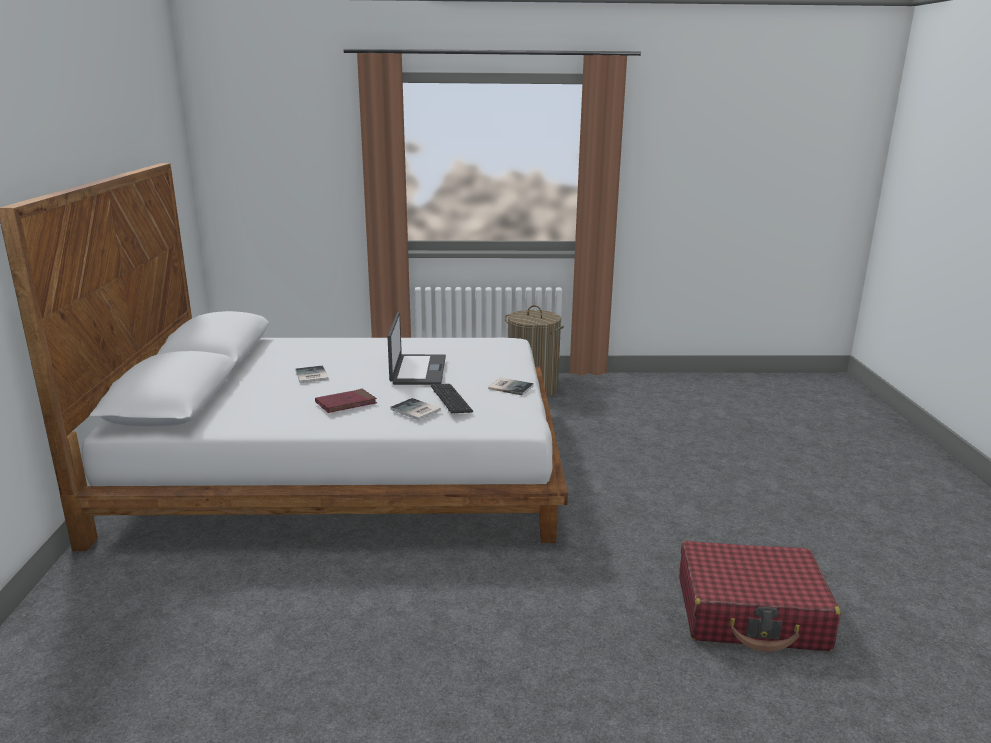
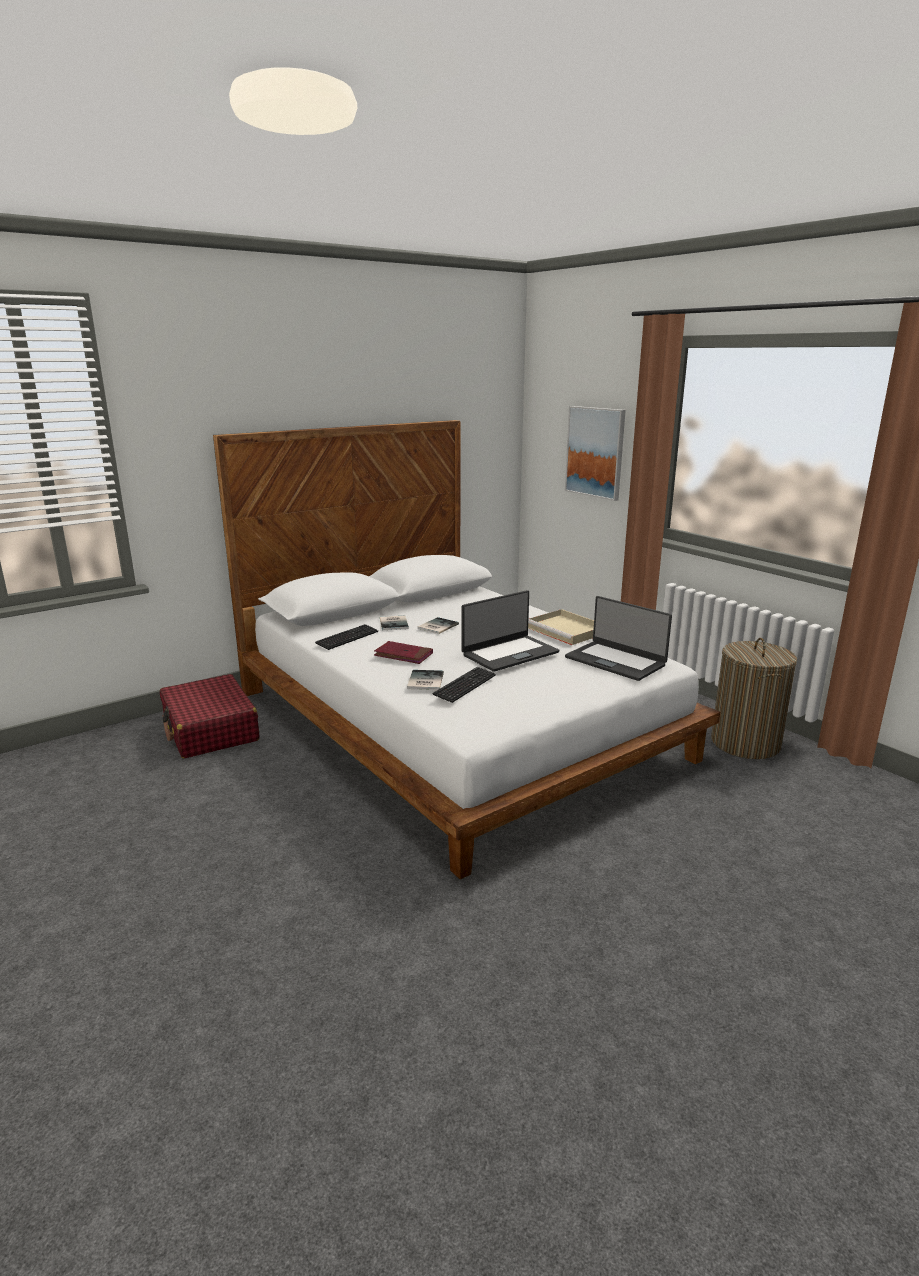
camera: 55 degrees right, 0 degrees up
(258, 414) = (347, 638): none -> keyboard
(305, 182) = (595, 452): none -> picture
(409, 343) = (567, 630): none -> beige tray
(485, 349) = (615, 661): none -> laptop
(510, 386) = (545, 700): book -> book (395, 623)
(751, 613) = (470, 1090): red suitcase -> red suitcase (210, 730)

